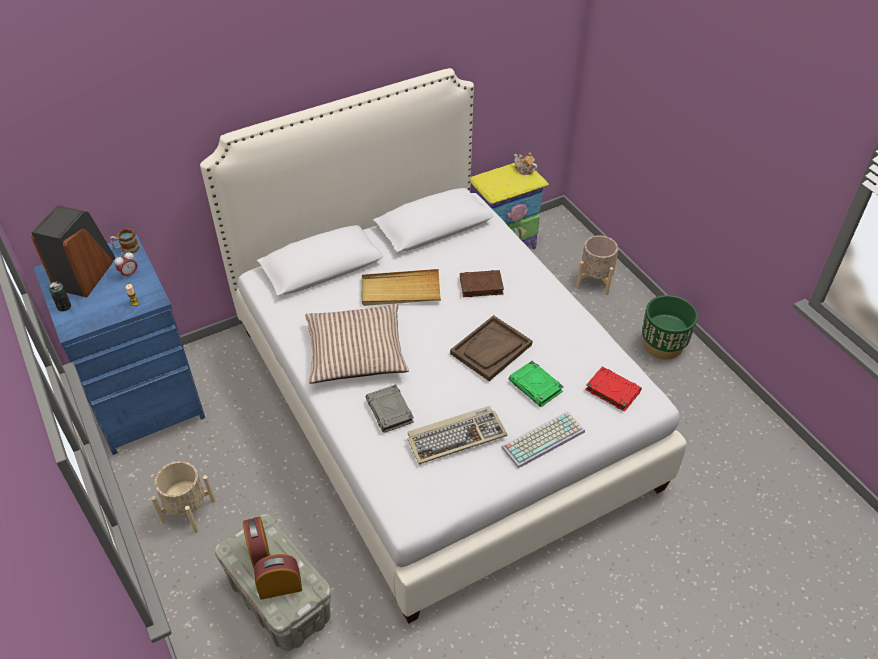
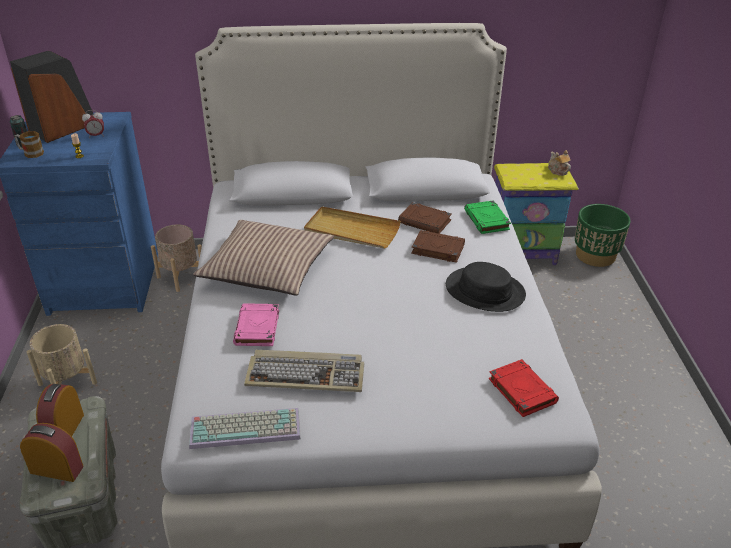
camera: 25 degrees right, 10 degrees down
(126, 249) = (112, 119): mug -> mug (30, 153)
(390, 411) = (257, 328): grey book -> pink book
(454, 261) = (425, 222): none -> brown book
(491, 349) = (406, 307): brown tray -> none
(536, 386) = (432, 357): green book -> green book (487, 220)
(539, 313) = (485, 290): none -> black hat
(543, 438) = (404, 410): keyboard -> keyboard (247, 427)
(594, 281) = (606, 312): beige planter -> beige planter (181, 276)
(663, 345) = (656, 398): green planter -> green planter (595, 255)

